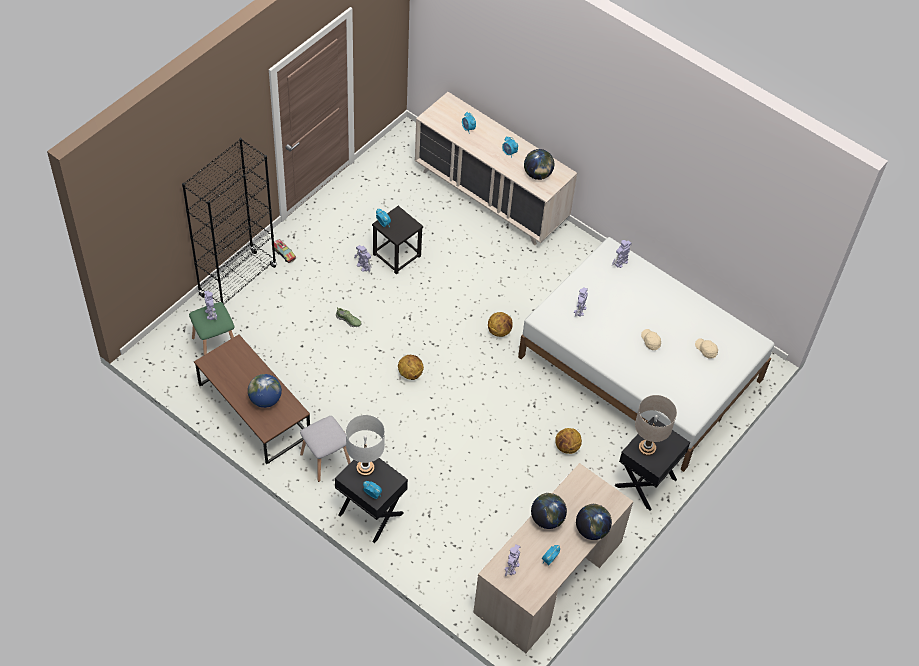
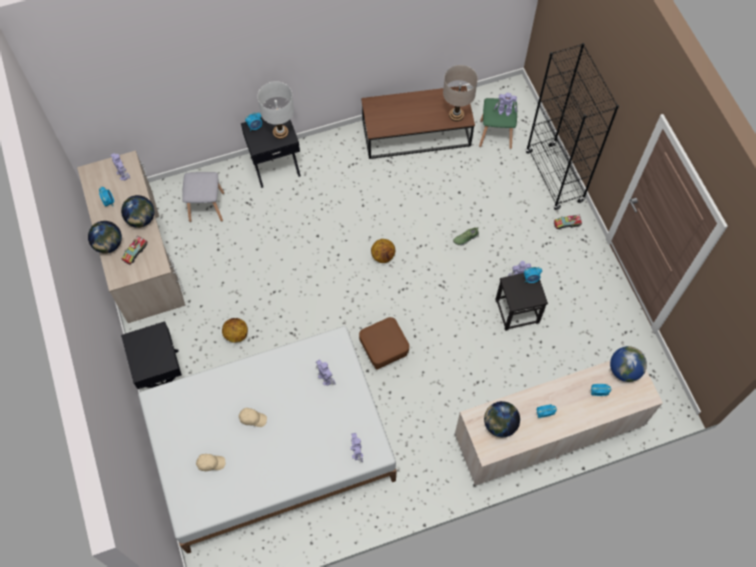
camera: 125 degrees right, 10 degrees up
(265, 399) = (399, 115): globe -> globe (624, 370)
(326, 459) = (342, 160): grey stool -> grey stool (207, 207)
(499, 331) = (384, 350): basketball -> brown ottoman
(582, 503) = (135, 252): none -> toy truck
(647, 448) = (152, 343): beige table lamp -> beige table lamp (456, 115)

